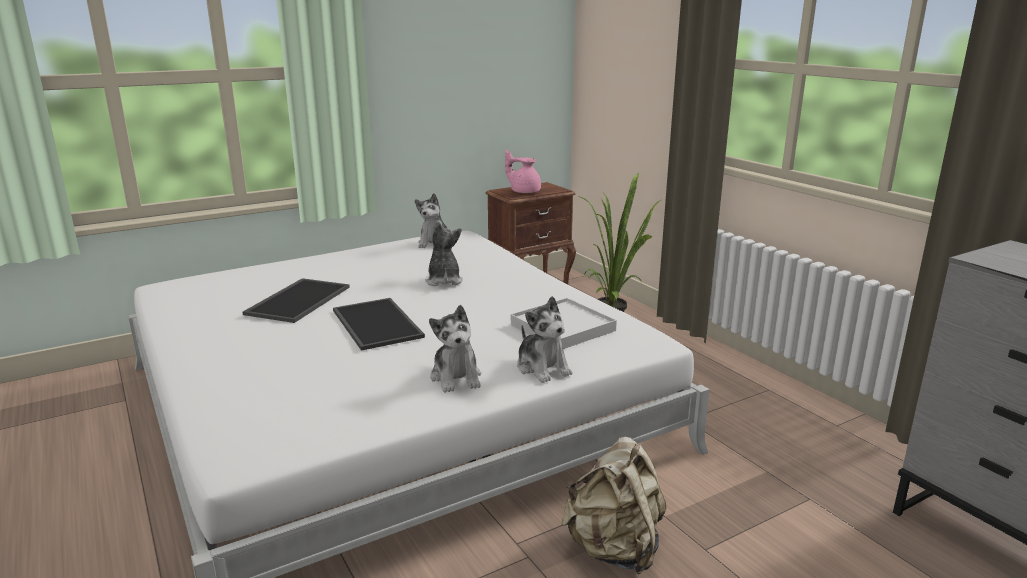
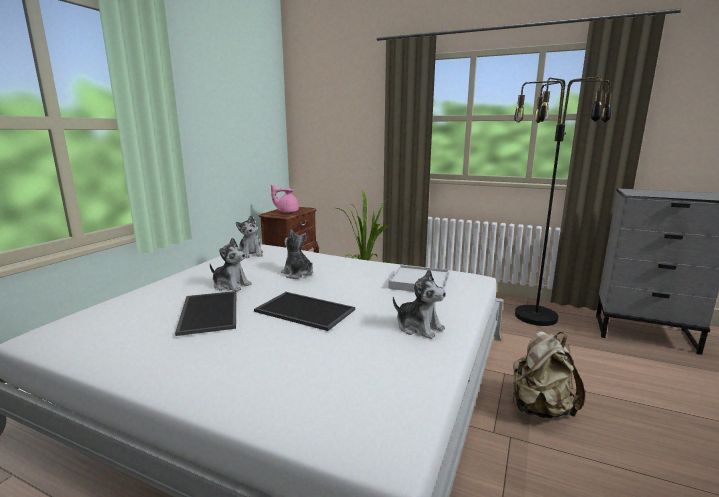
camera: 35 degrees left, 5 degrees down
(542, 368) = (453, 306): plush toy -> plush toy (231, 285)
(821, 444) = (535, 317): none -> floor lamp

